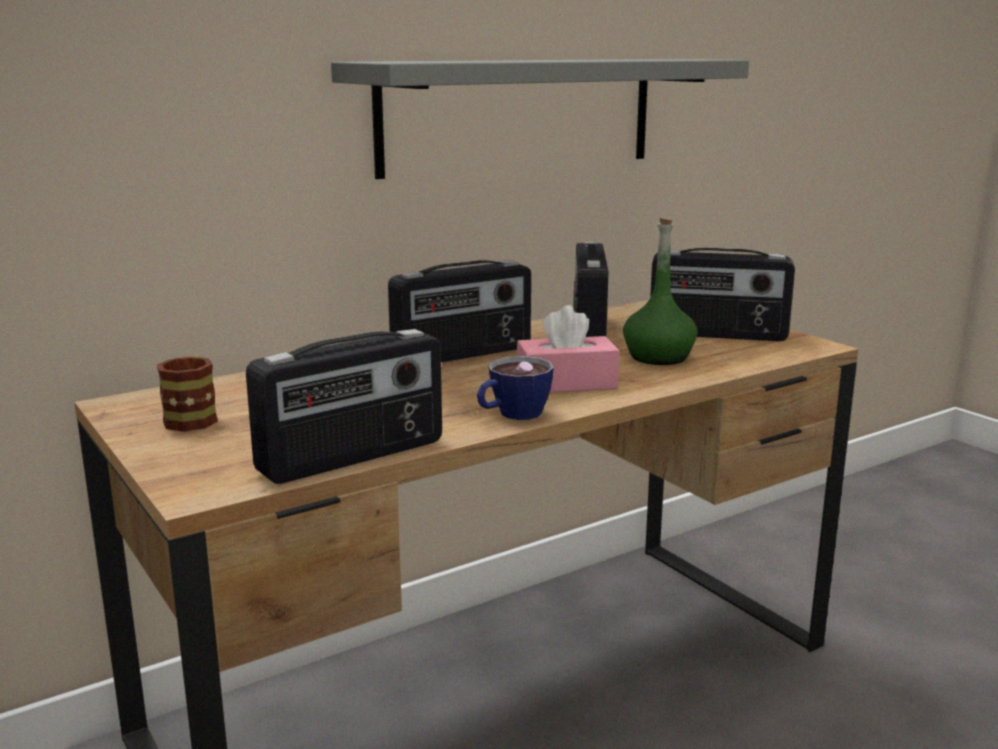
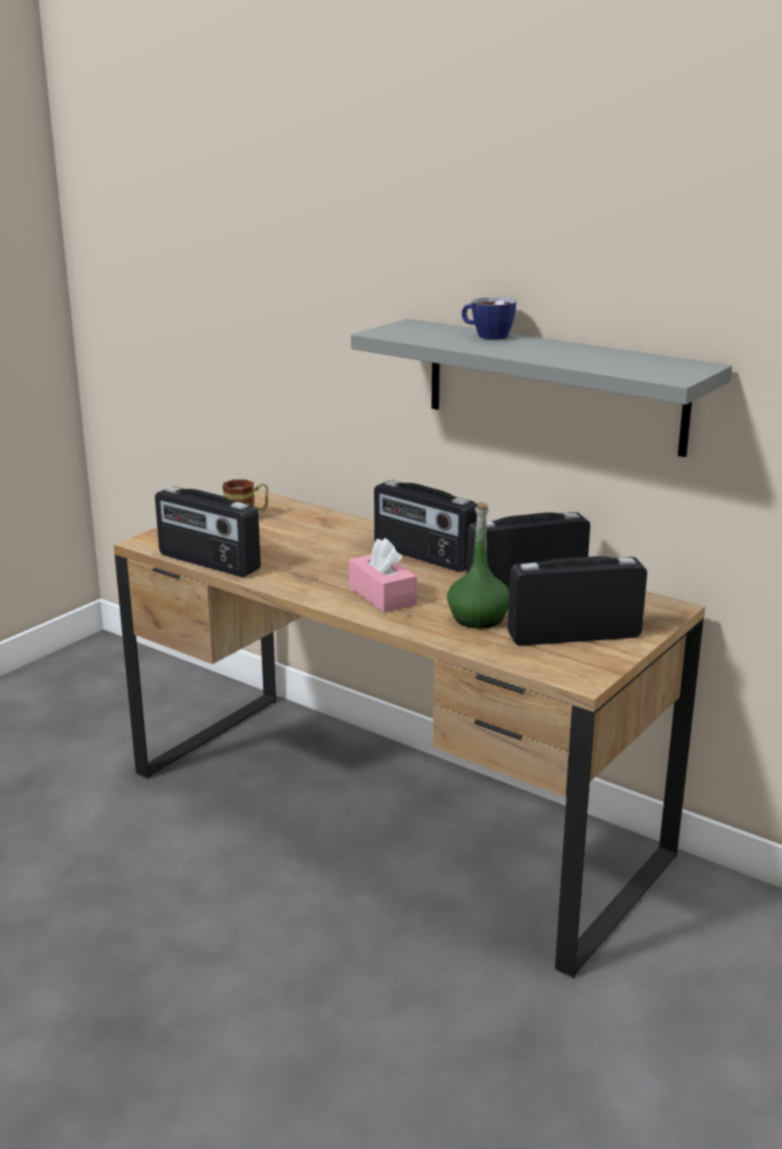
camera: 70 degrees right, 5 degrees up
(512, 415) = (303, 589): cup -> cup (486, 335)
(717, 335) = (573, 635): radio -> radio turned 90 degrees clockwise

